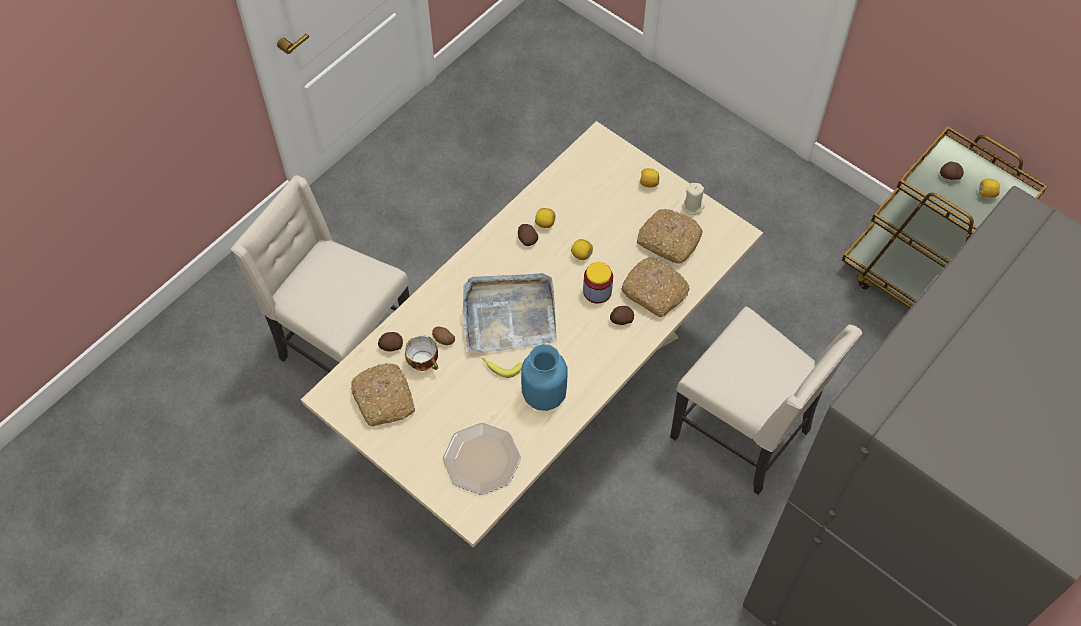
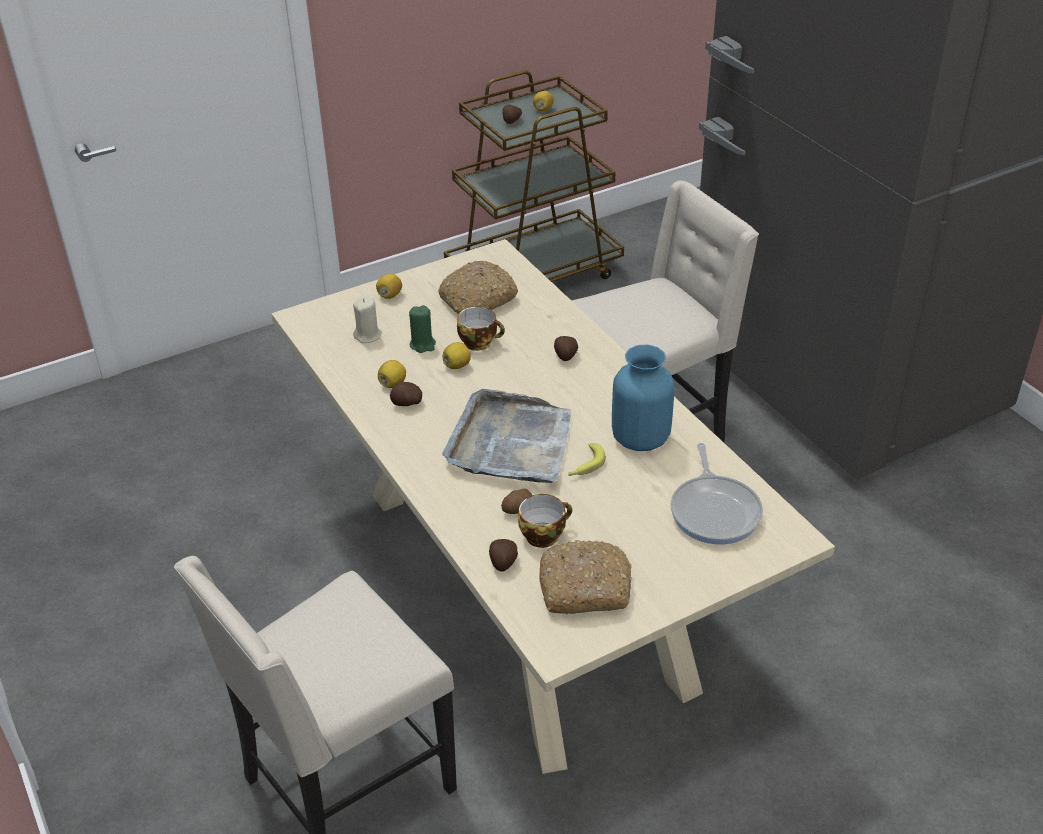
camera: 70 degrees left, 20 degrees down
(482, 459) = (715, 511): plate -> frying pan
(597, 225) = (422, 345): none -> green candle
(597, 291) = (516, 365): jar -> none
(615, 259) = (480, 342): none -> cup
(655, 291) = (540, 323): bread -> none
(692, 207) = (443, 273): beige candle -> beige candle (368, 335)

